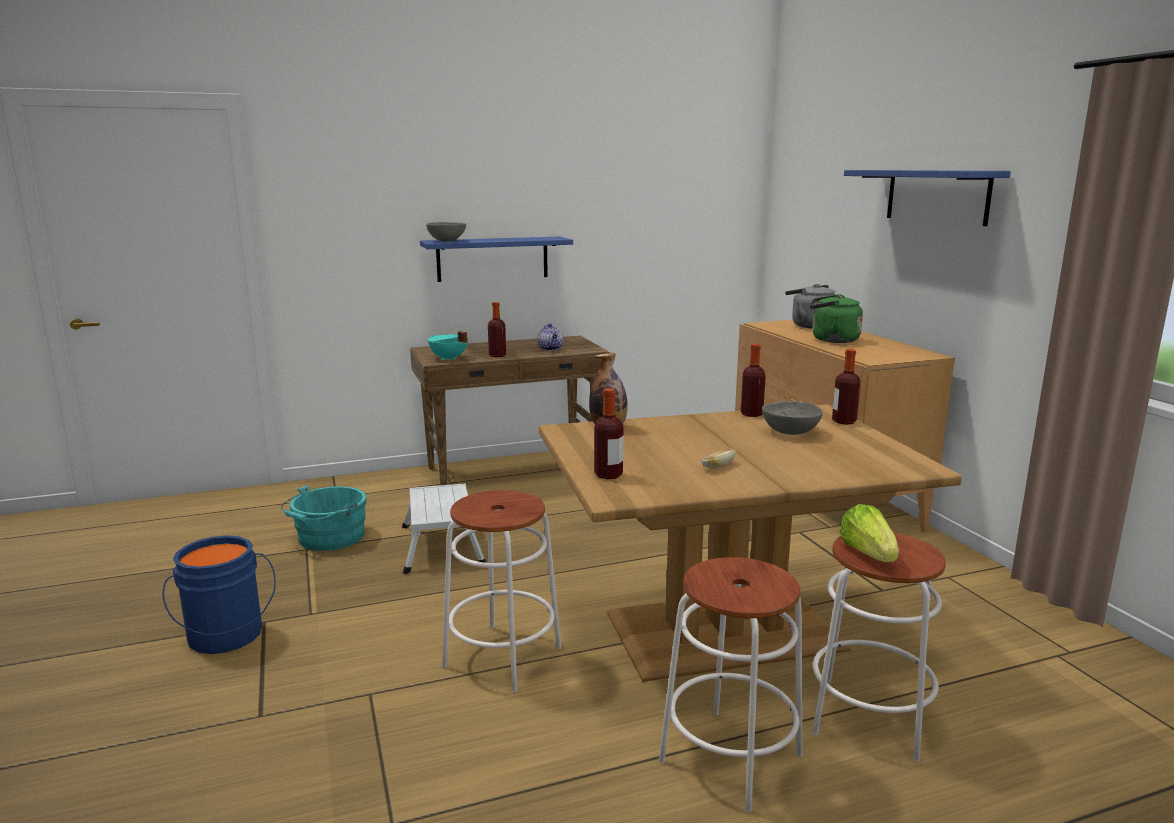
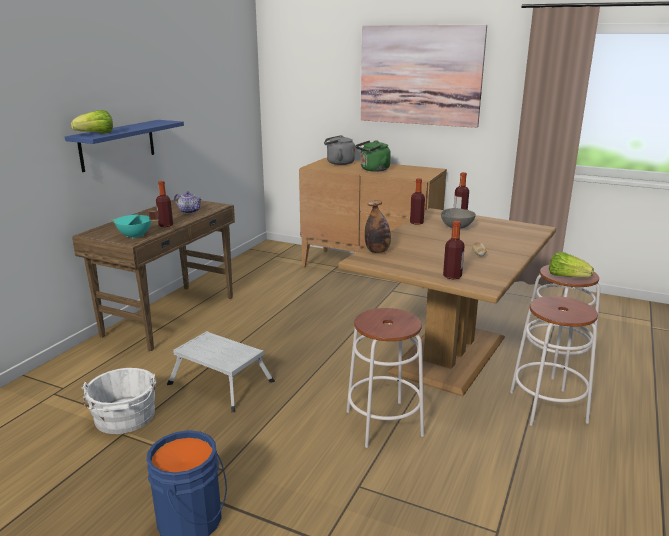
camera: 45 degrees left, 5 degrees up
(328, 538) = (124, 418): turquoise bucket -> white bucket
(446, 241) = (96, 134): grey bowl -> lettuce
(937, 196) = (420, 75): blue shelf -> picture

